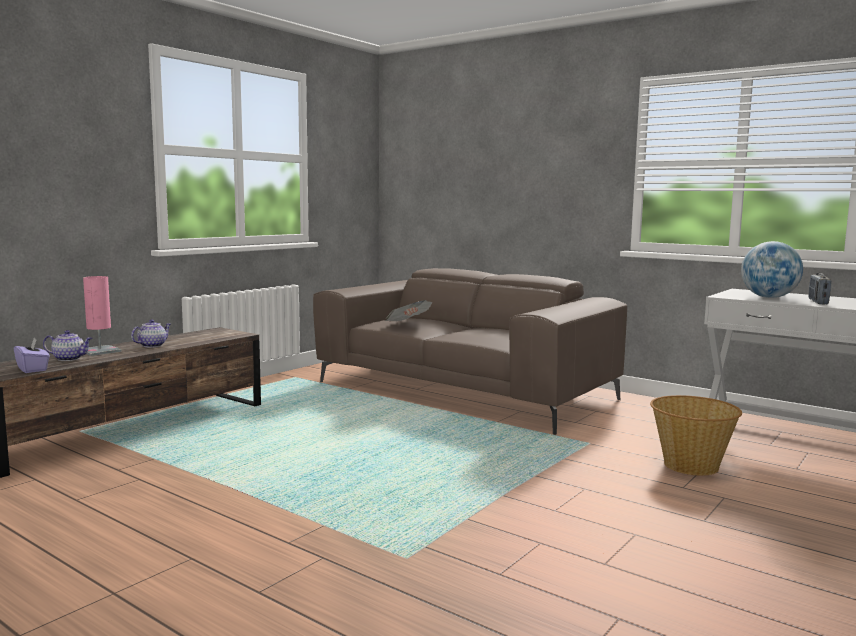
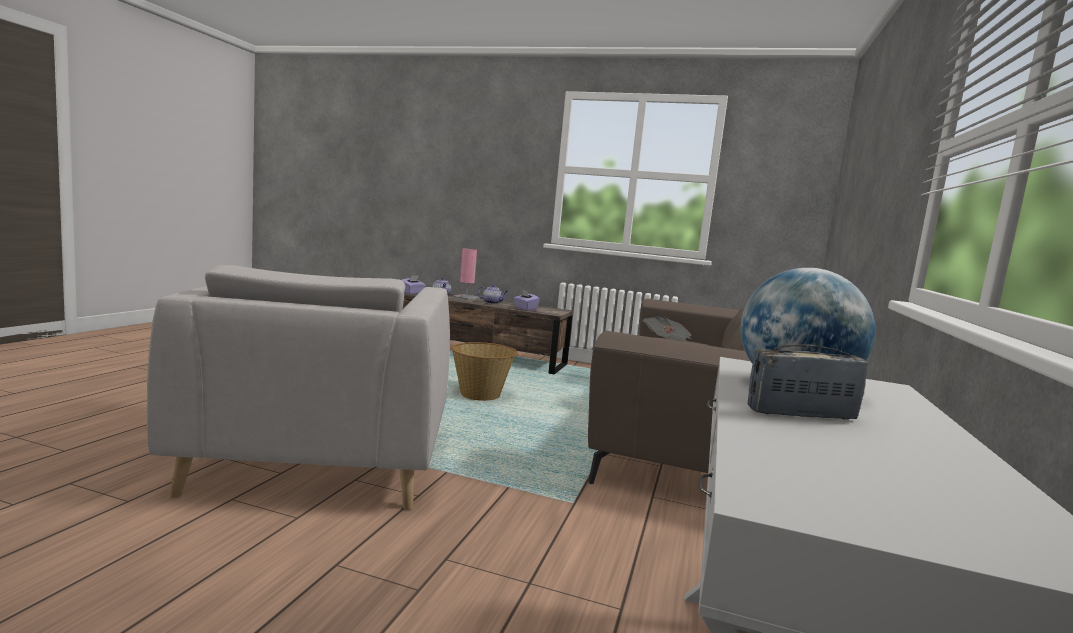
camera: 70 degrees right, 0 degrees up
(206, 339) = (525, 309): none -> purple tissue box
(503, 523) = (323, 459): none -> grey armchair
(691, 465) = (537, 573): basket -> basket (481, 395)

